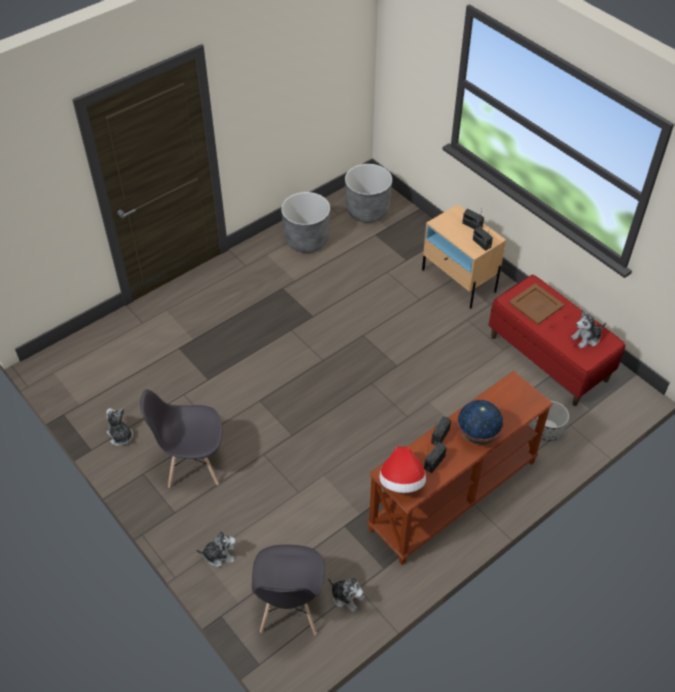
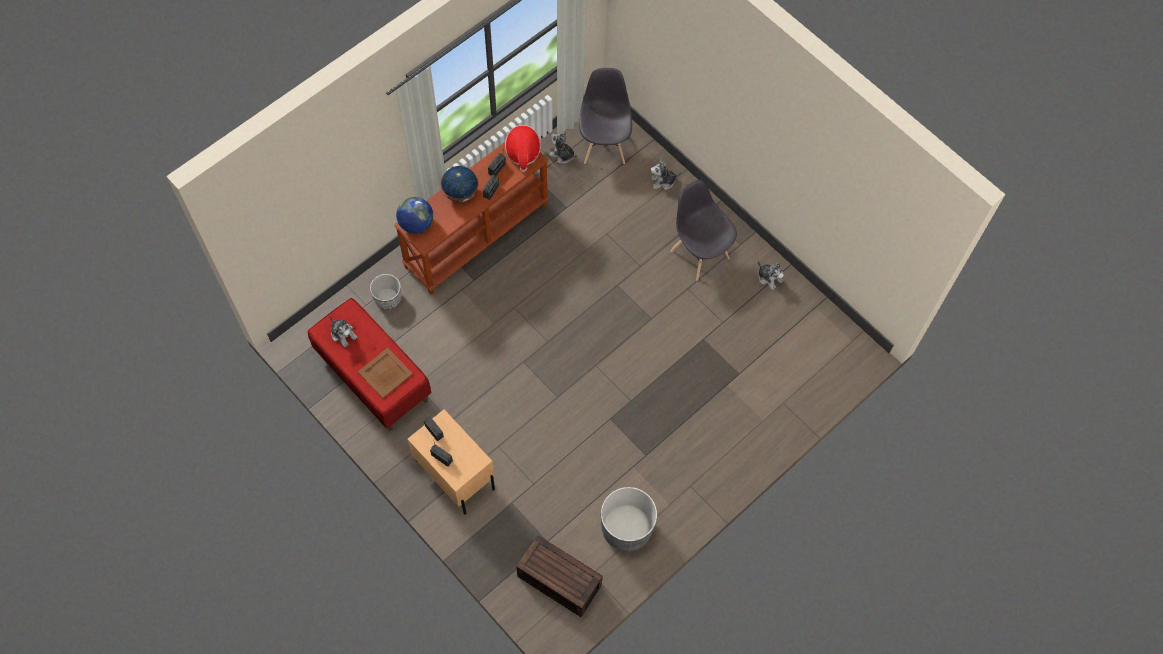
camera: 175 degrees right, 15 degrees up
(193, 465) = (699, 254): grey chair -> grey chair turned 120 degrees counterclockwise
(367, 211) = (557, 581): grey planter -> brown storage box
(526, 402) = (416, 224): none -> globe
(586, 338) = (343, 334): plush toy -> plush toy turned 75 degrees clockwise

